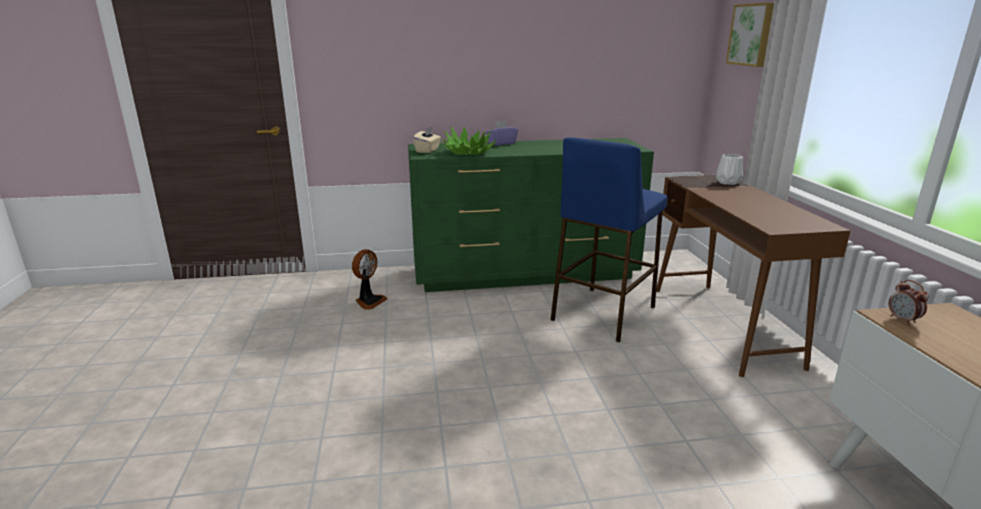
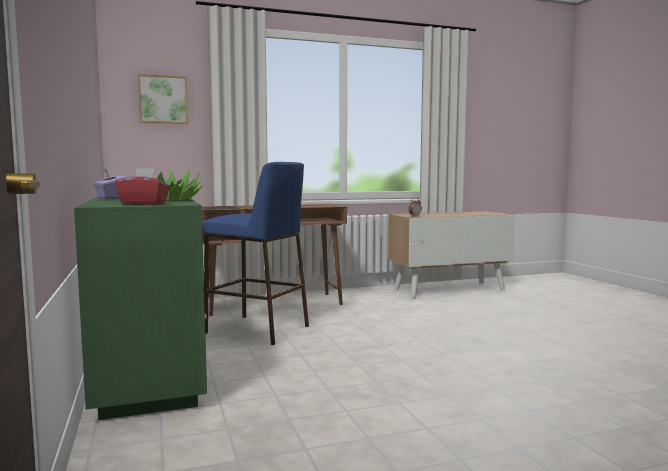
camera: 100 degrees left, 15 degrees down
(369, 301) = (228, 441): fan -> none
(427, 150) = (144, 204): beige tissue box -> red tissue box
(728, 182) = (226, 206): white vase -> none

